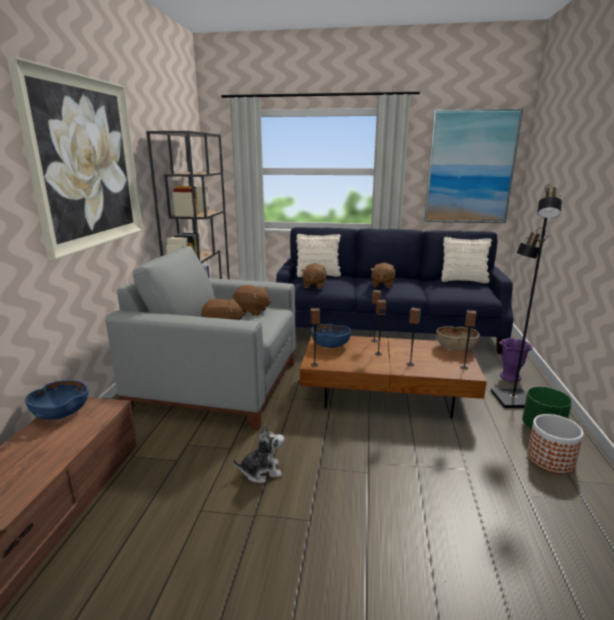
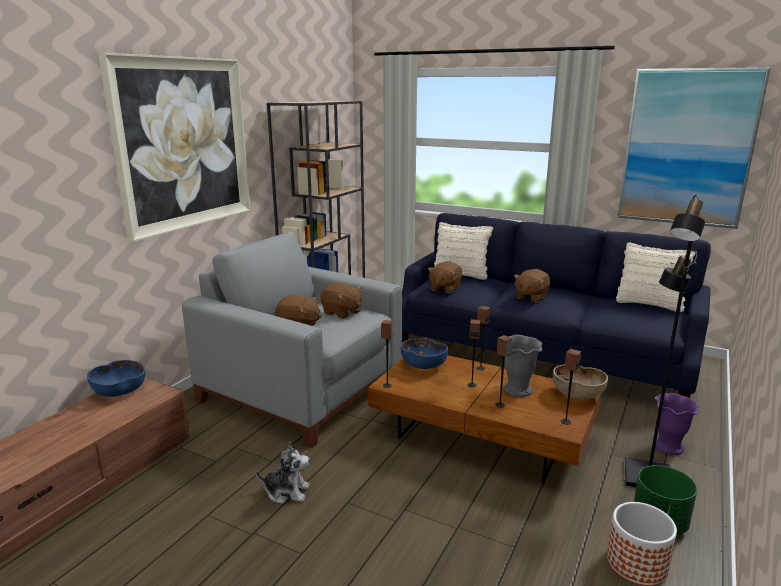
camera: 20 degrees right, 0 degrees up
(413, 351) = (518, 390): none -> grey vase

